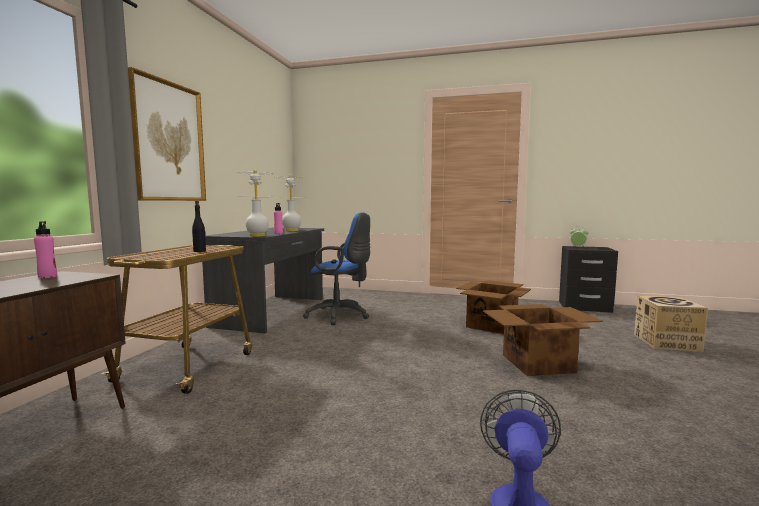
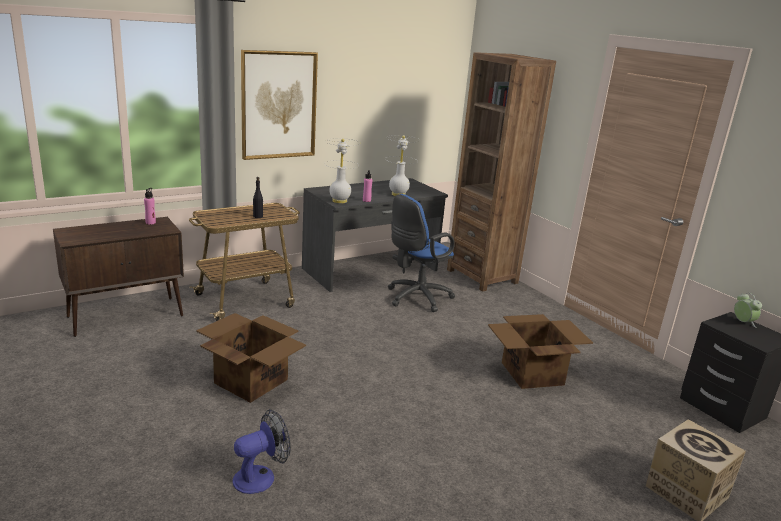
camera: 40 degrees right, 15 degrees up
(340, 316) = (415, 298): blue office chair -> blue office chair turned 75 degrees clockwise
(357, 294) = (482, 276): none -> brown bookcase
(536, 363) = (475, 426): cardboard box -> cardboard box (250, 380)

